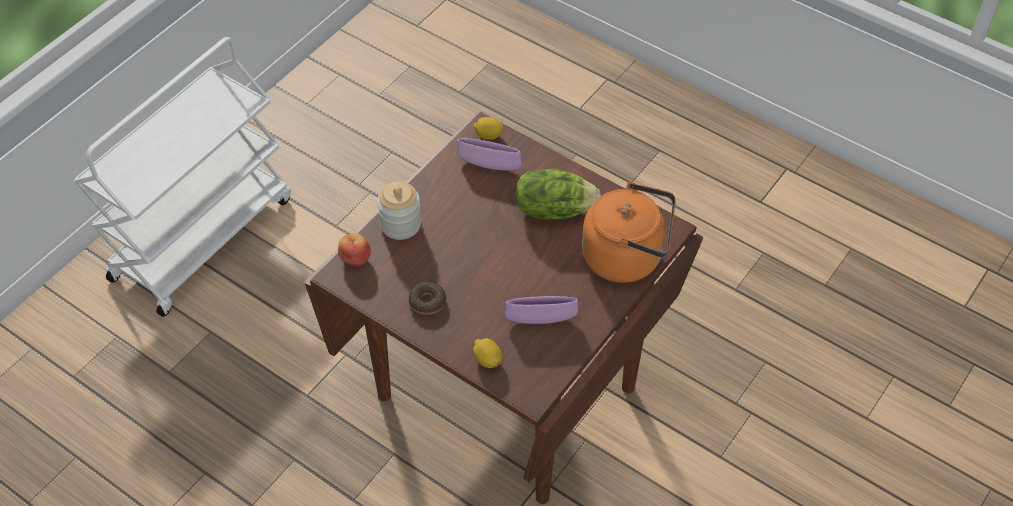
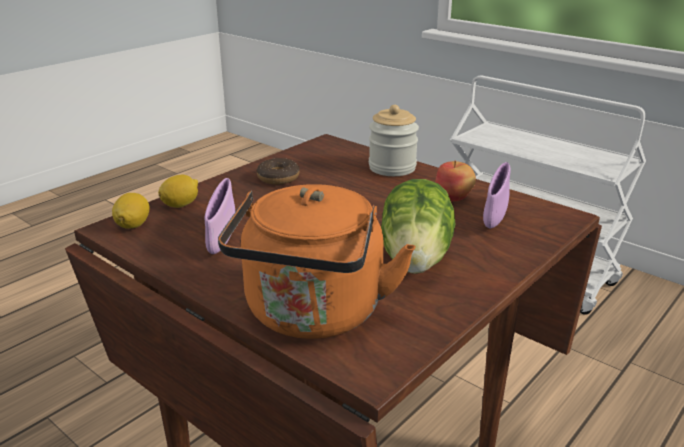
camera: 95 degrees right, 25 degrees down
(355, 258) = (347, 149): apple -> apple (453, 197)
(488, 135) = (552, 218): lemon -> lemon (133, 225)

